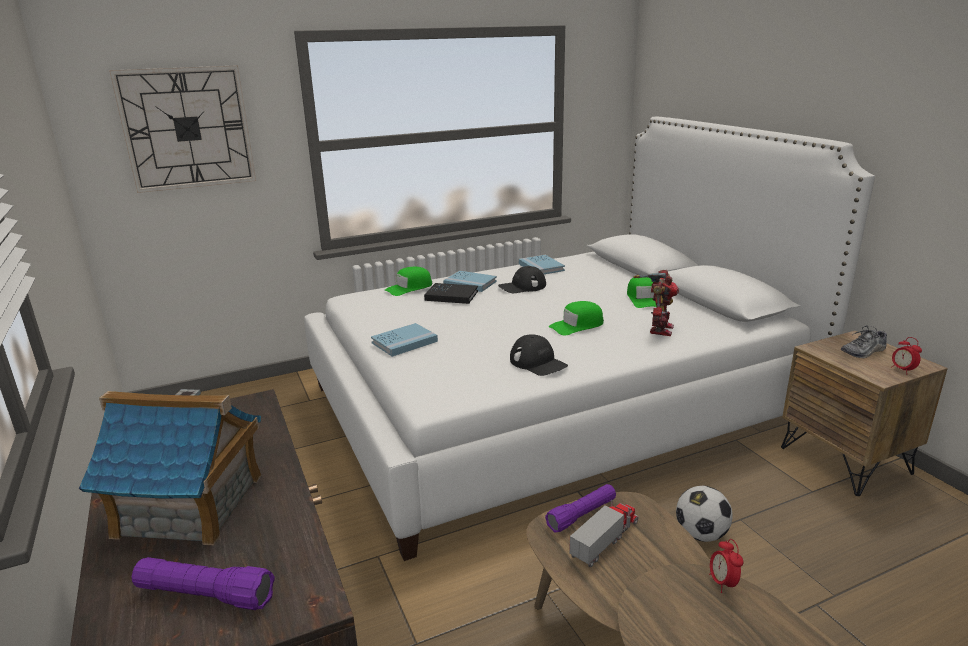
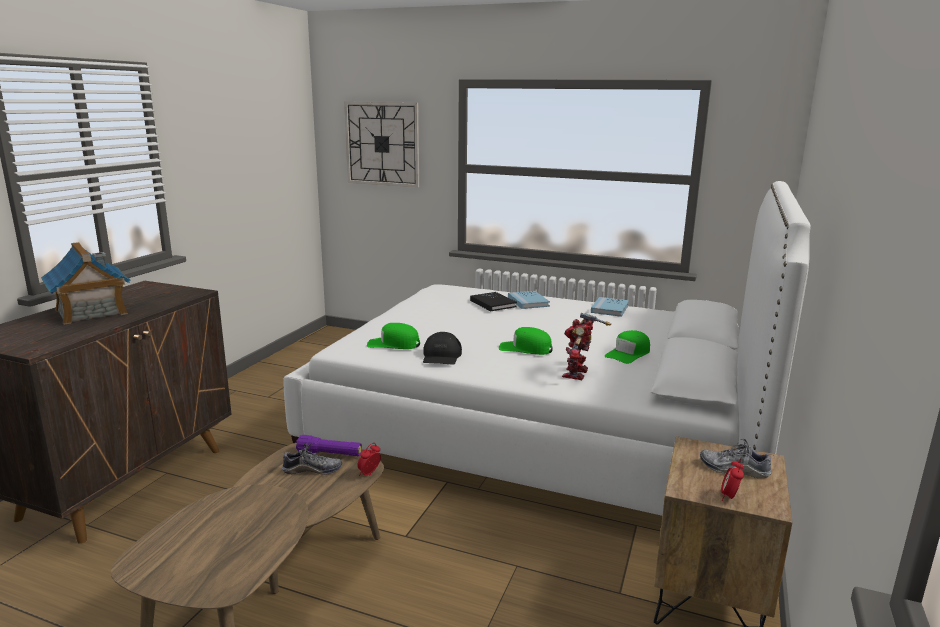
camera: 45 degrees right, 5 degrees down
(205, 595) = (26, 334): purple flashlight -> none
(404, 342) = (403, 317): blue book -> none
(409, 288) = (481, 291): green cap -> green cap (393, 344)
(522, 286) = (557, 315): black cap -> none
(605, 539) = (312, 470): toy truck -> shoe
(658, 329) = (578, 374): toy robot -> toy robot turned 135 degrees clockwise
(701, 534) = (469, 553): football -> none
(722, 583) = (292, 515): alarm clock -> alarm clock (369, 474)

